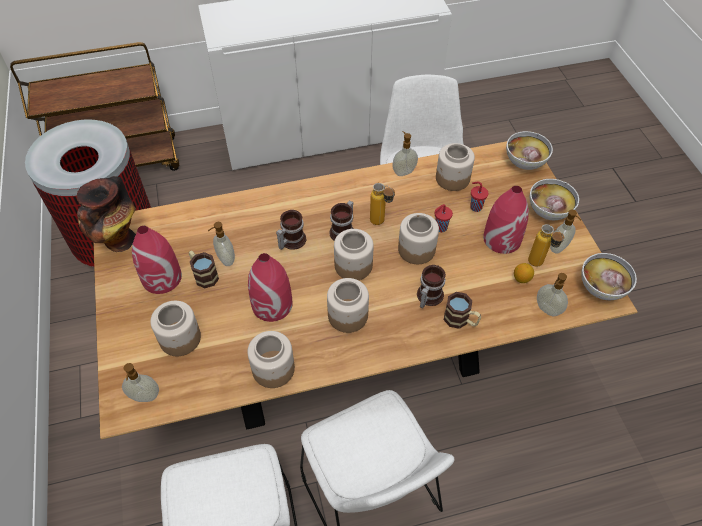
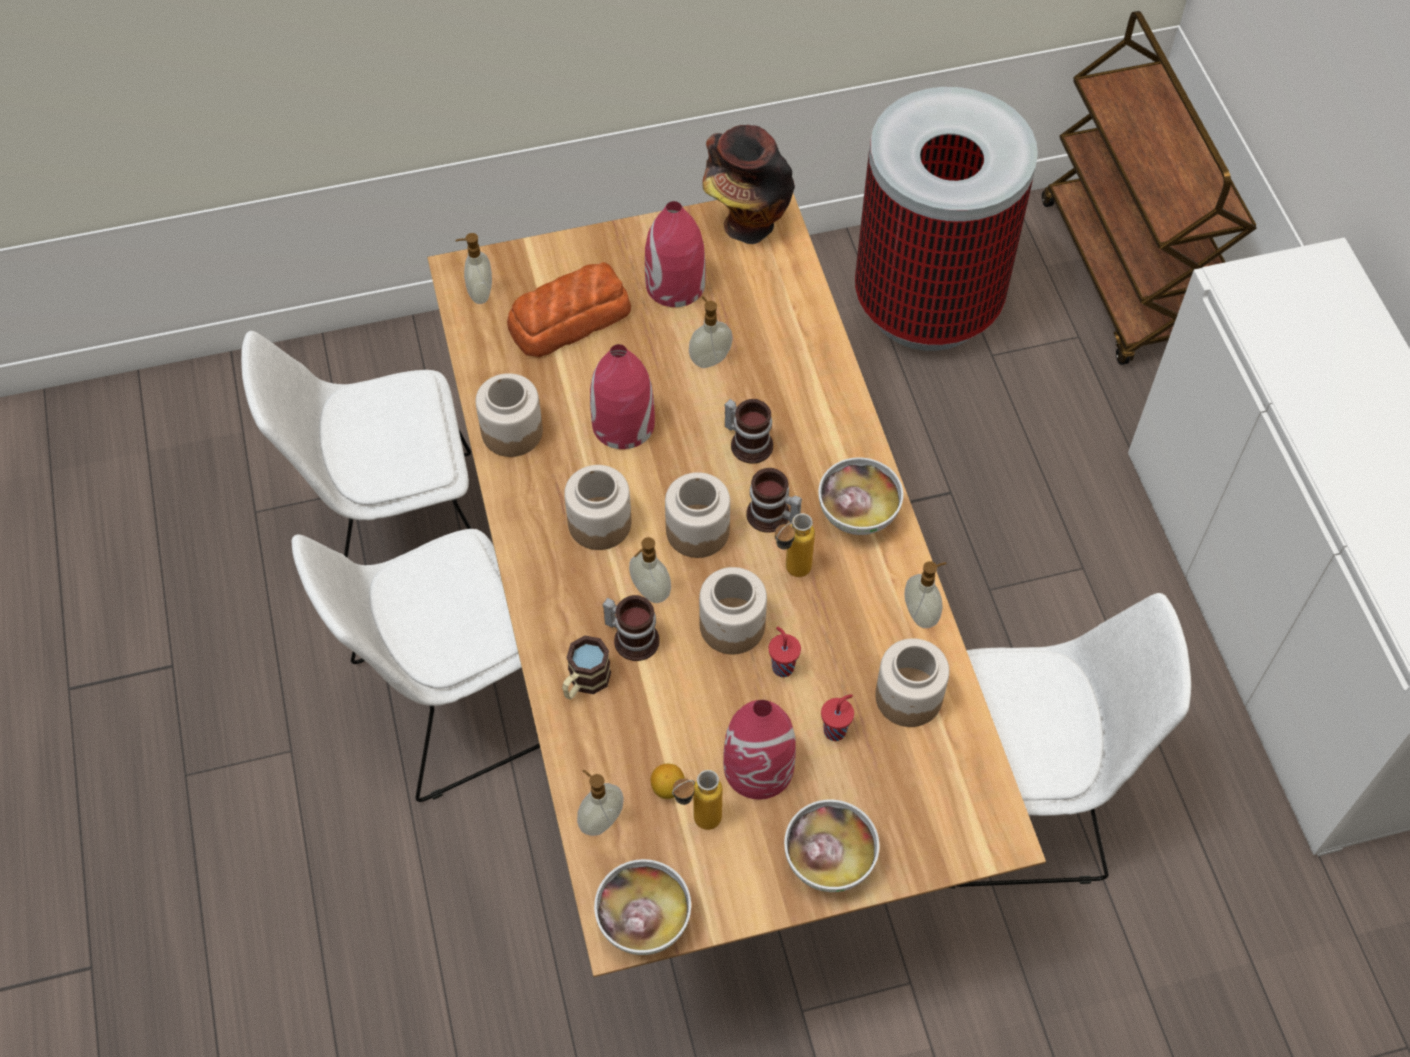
camera: 90 degrees right, 5 degrees up
(180, 339) = (567, 319): jar -> bread
(203, 275) = (680, 334): mug -> none
(524, 162) = (963, 835): bowl -> bowl (858, 514)
(559, 248) = (738, 864): soap dispenser -> soap dispenser (649, 592)

